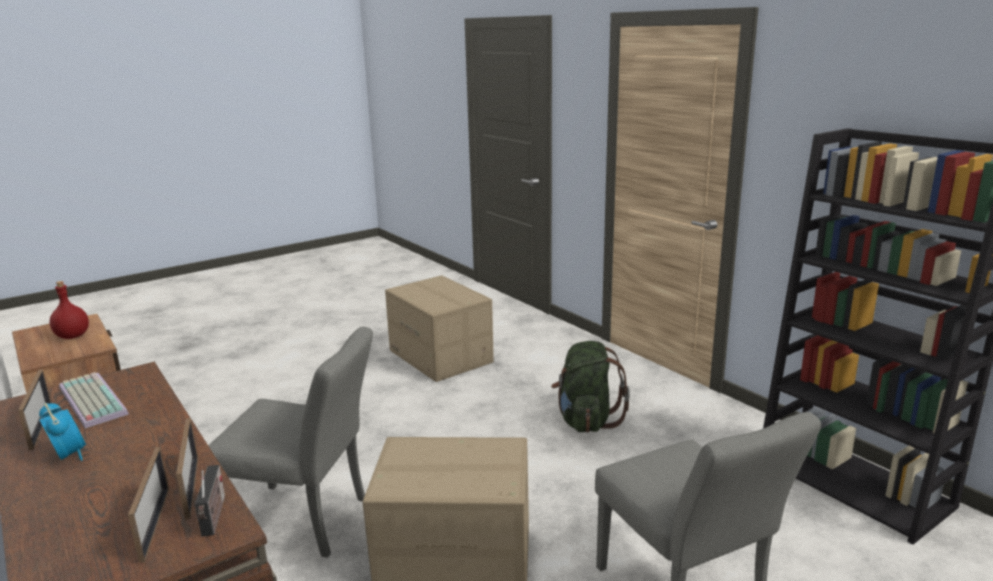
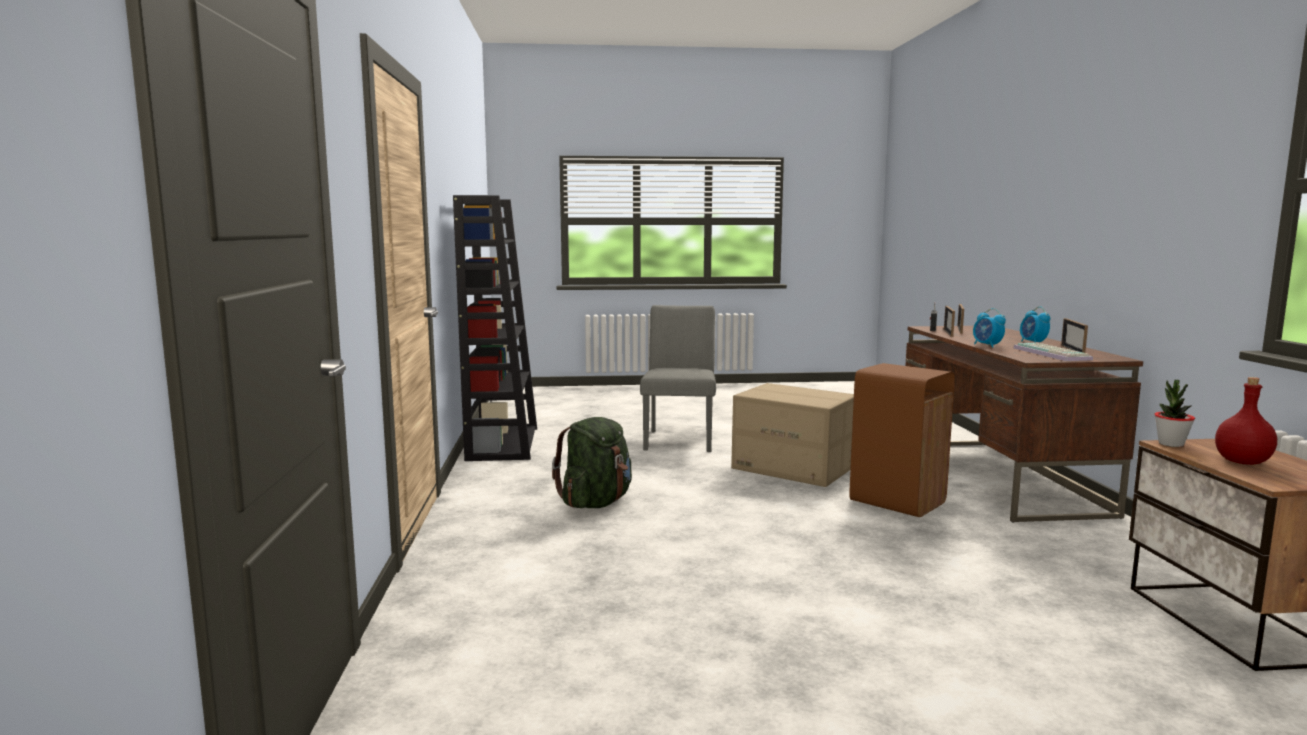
camera: 150 degrees left, 10 degrees down
(97, 347) = (1171, 444): none -> potted plant
(161, 417) = (987, 345): none -> alarm clock
(307, 521) = (897, 501): grey chair -> brown trash can
(441, 356) = (654, 613): cardboard box -> none

